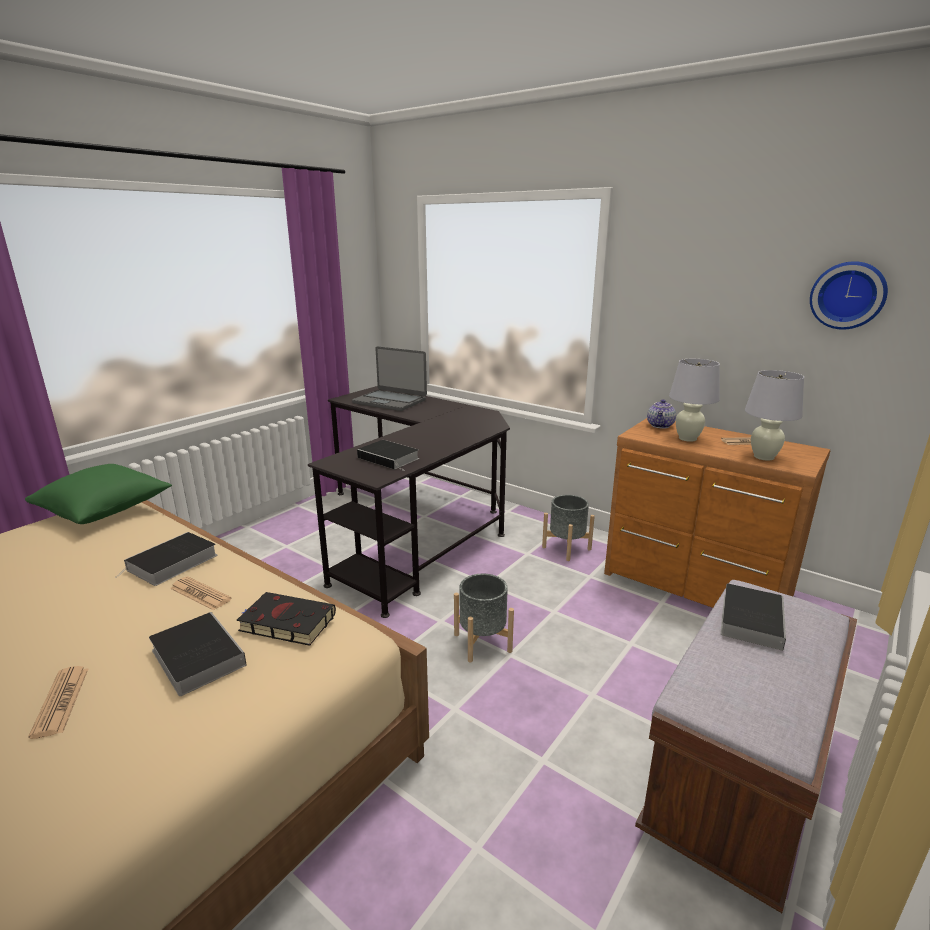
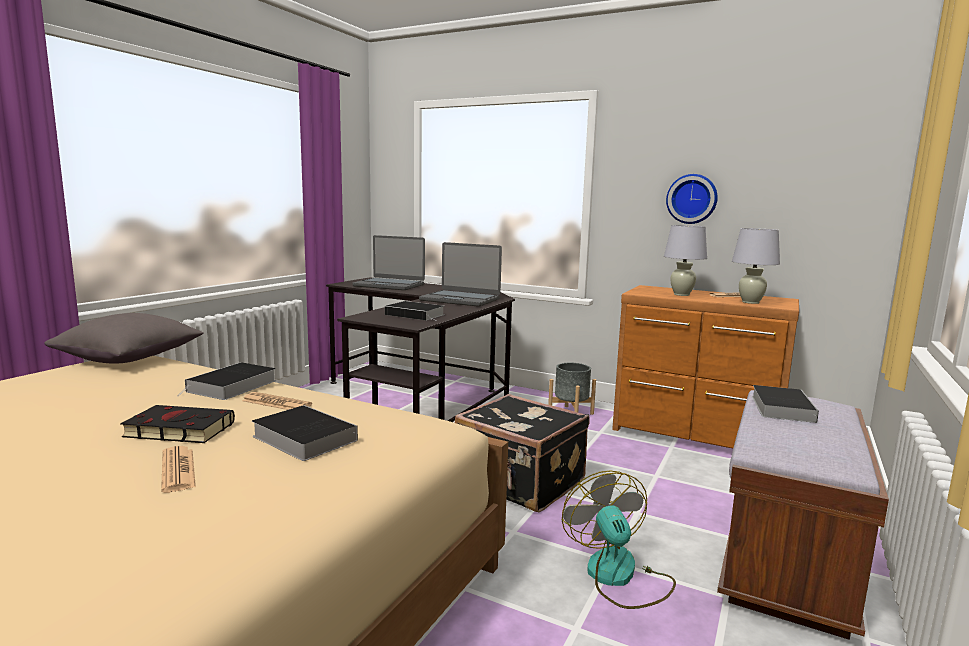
camera: 10 degrees left, 10 degrees down
(105, 511) = (130, 359): green pillow -> grey pillow
(285, 622) = (376, 416): black book -> black book (177, 430)
(450, 429) = (460, 299): none -> laptop
(482, 642) = (520, 483): grey planter -> black suitcase
(543, 782) = (619, 577): none -> fan
(660, 426) = (653, 289): teapot -> none
(848, 295) = (799, 170): wall clock -> wall clock (692, 199)

